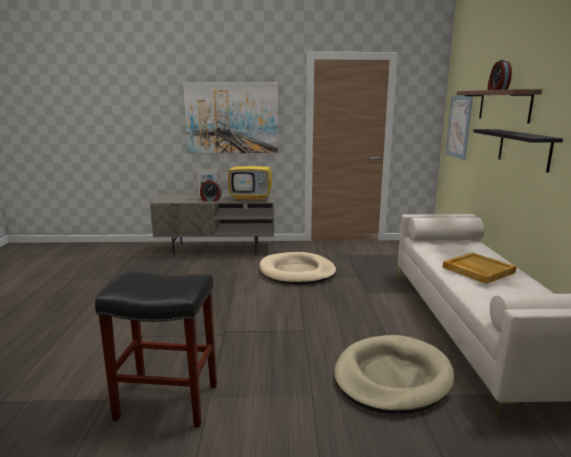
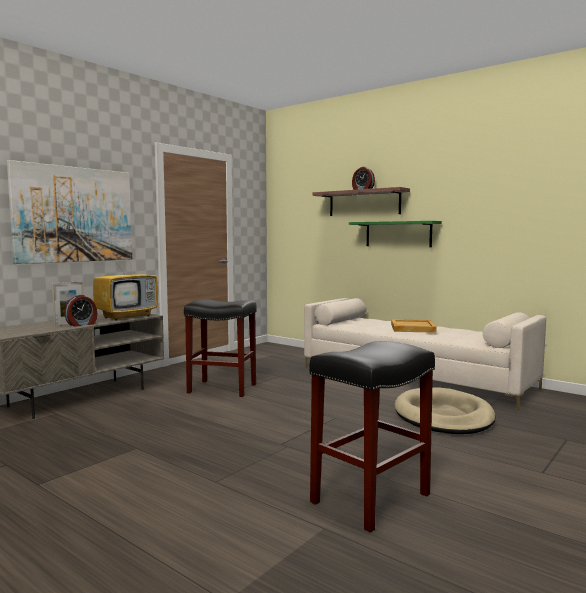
camera: 50 degrees left, 10 degrees down
(297, 272) = (223, 388): beige dog bed -> black stool
(459, 126) = (298, 226): picture -> none
(523, 149) = (398, 234): black shelf -> green shelf

